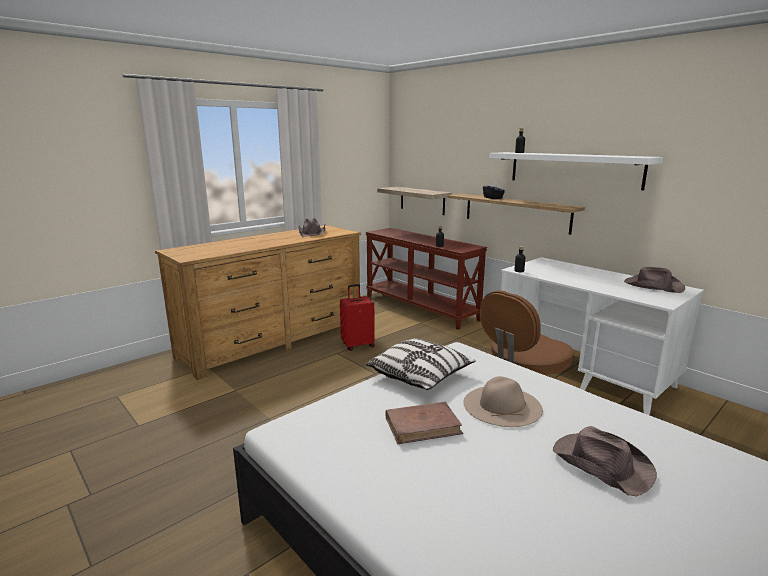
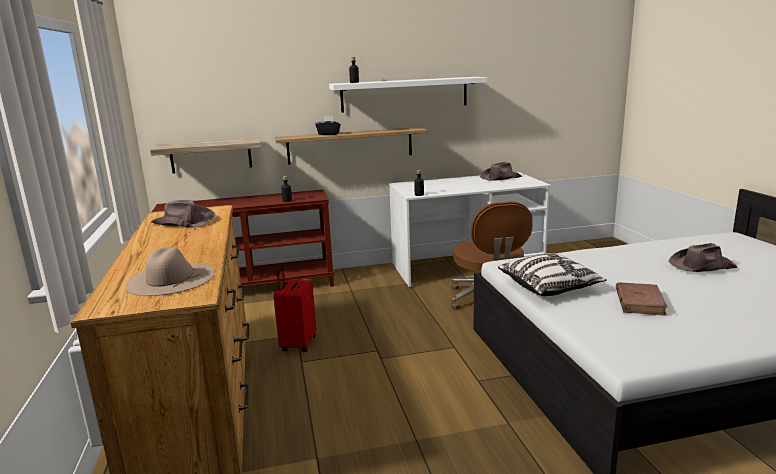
camera: 60 degrees left, 0 degrees up
(502, 405) = (616, 272): beige hat -> beige hat (171, 279)

